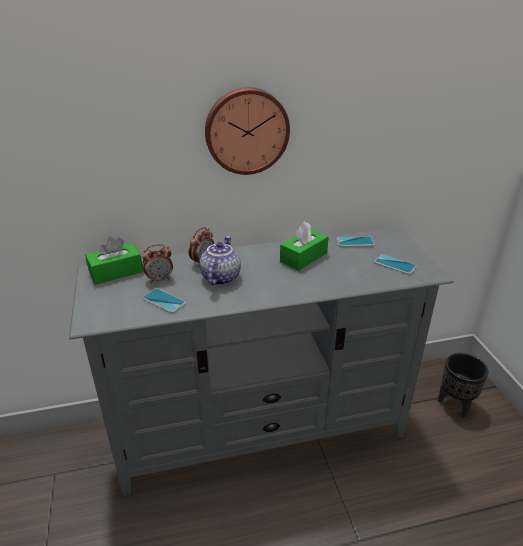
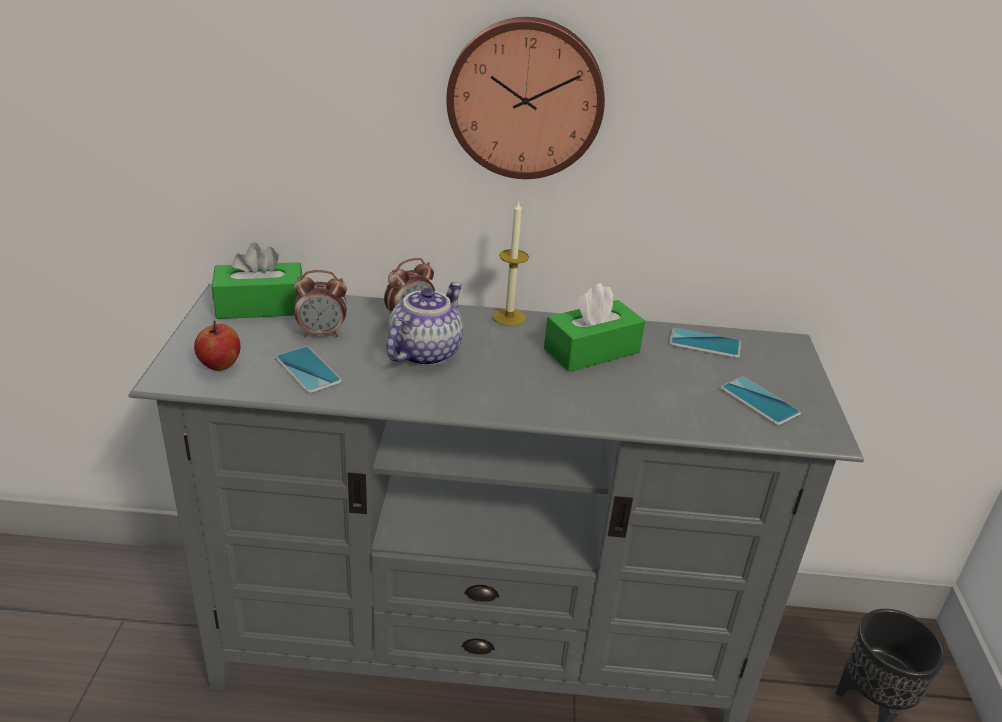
camera: 15 degrees right, 0 degrees up
(113, 309) = (220, 365): none -> apple
(253, 249) = (509, 317): none -> candle

